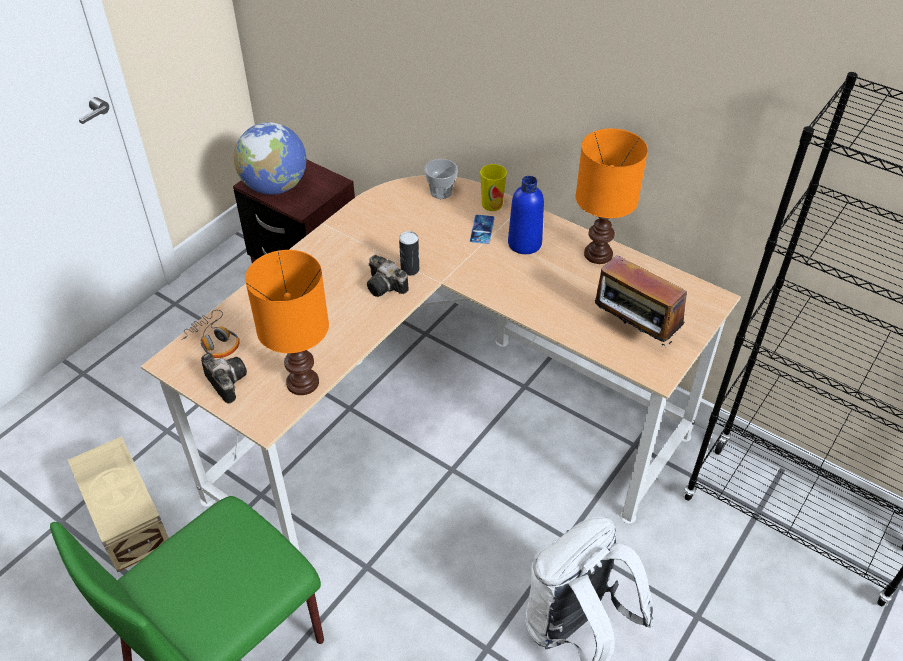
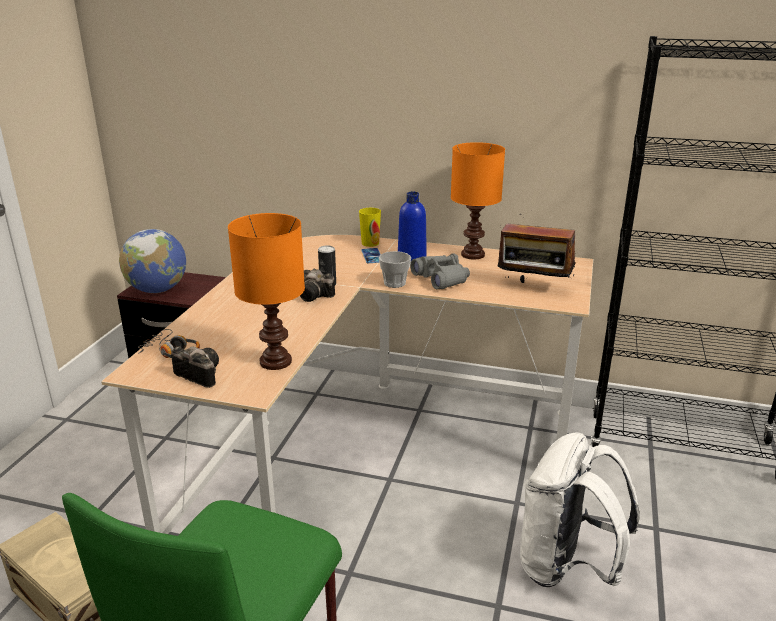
camera: 20 degrees left, 20 degrees down
(441, 192) = (324, 243): cup -> cup (394, 283)
(537, 291) = (441, 279): none -> grey binoculars

